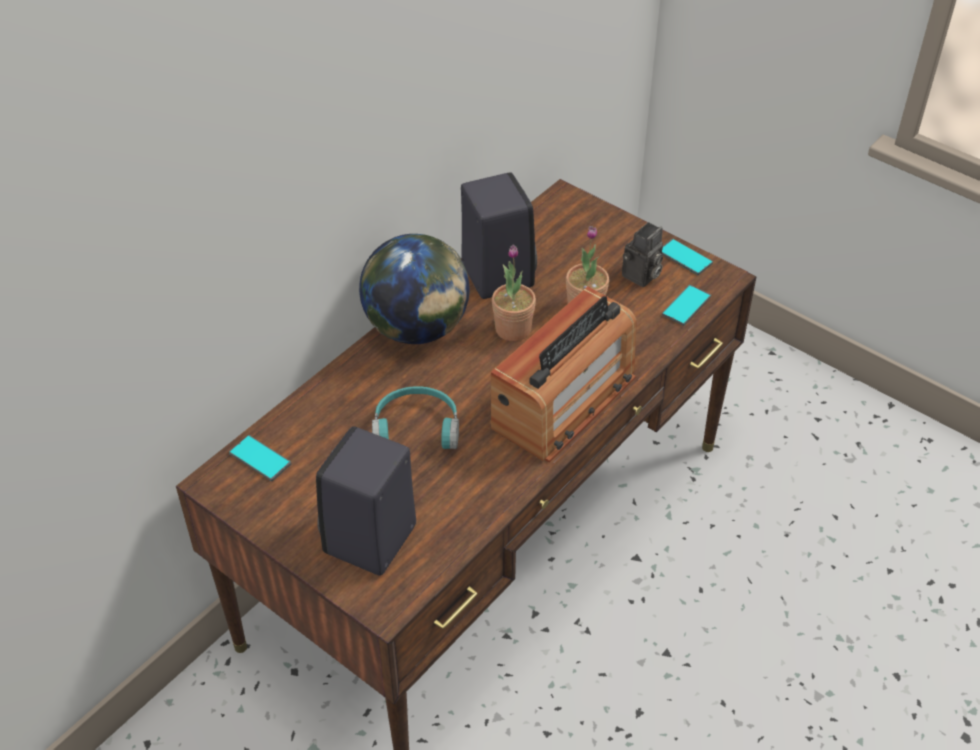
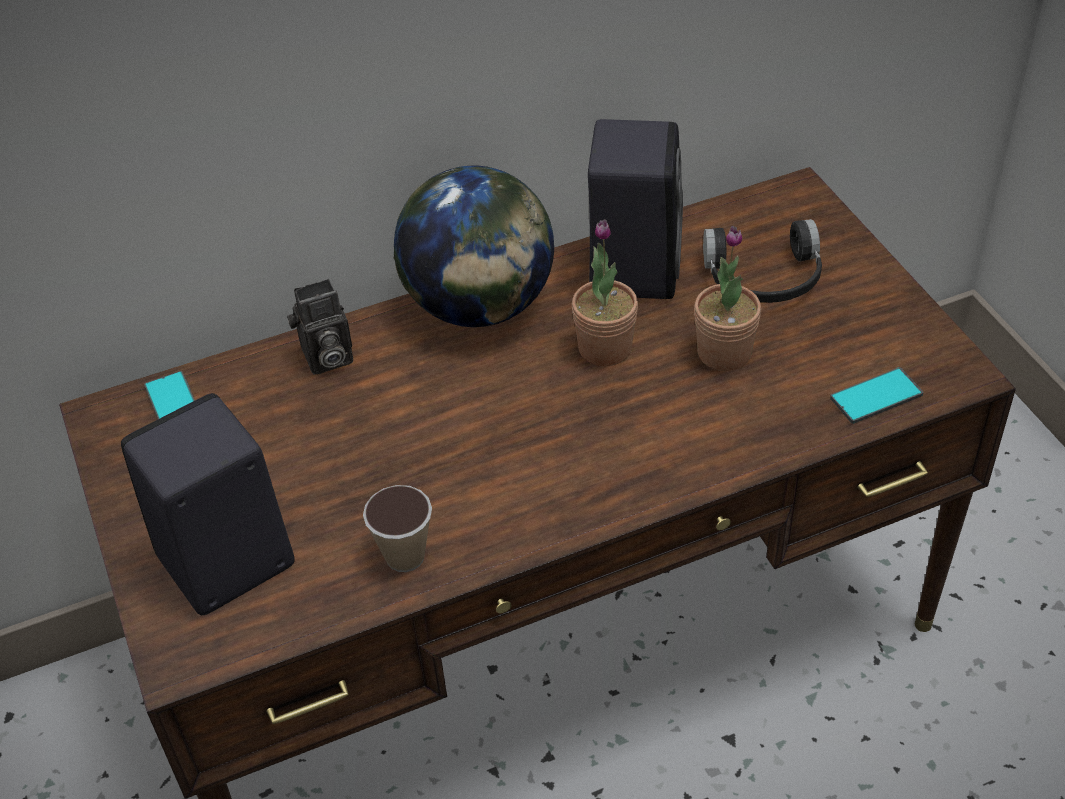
camera: 30 degrees right, 0 degrees up
(416, 427) = (388, 435): turquoise headphones -> none
(480, 493) = (405, 556): none -> cup
(564, 401) = (606, 472): radio -> none
(579, 257) = (764, 279): none -> black headphones
(641, 276) = (836, 334): camera -> camera (325, 359)
(684, 257) = (919, 327): phone -> none

